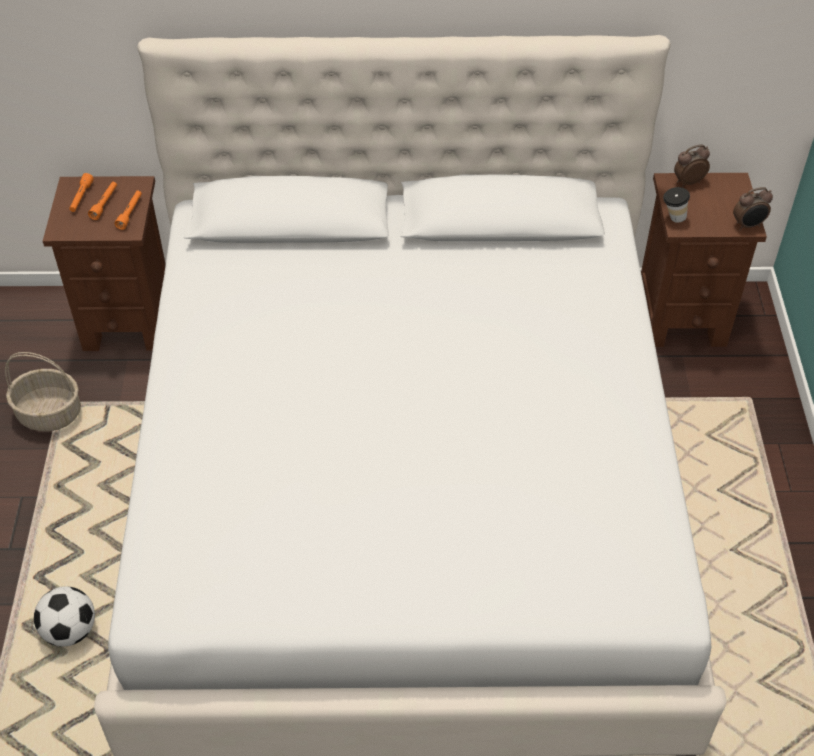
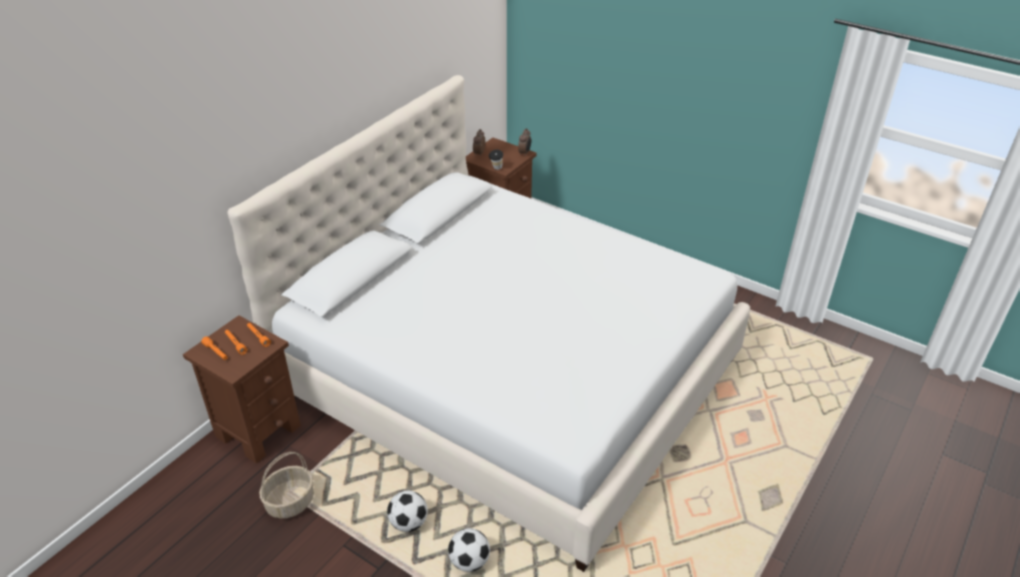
camera: 55 degrees left, 10 degrees down
(89, 537) = (408, 523): none -> football

